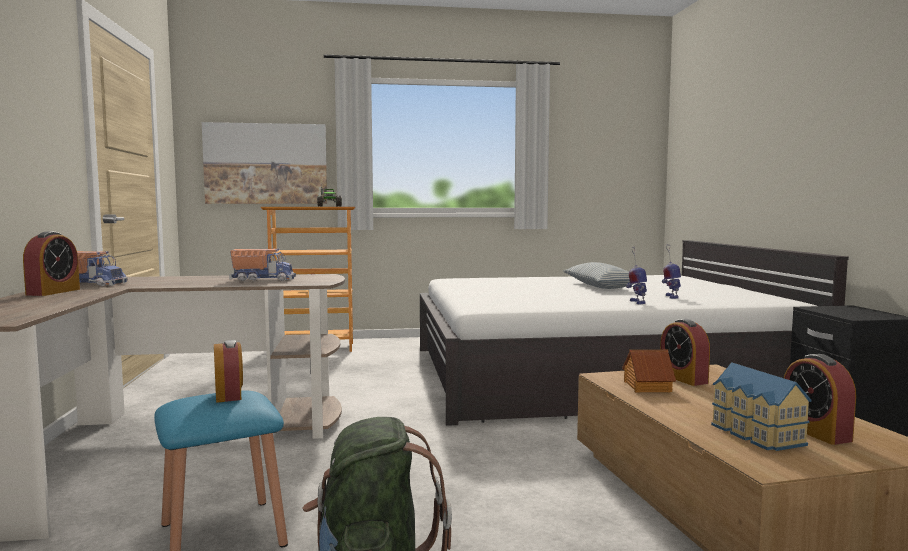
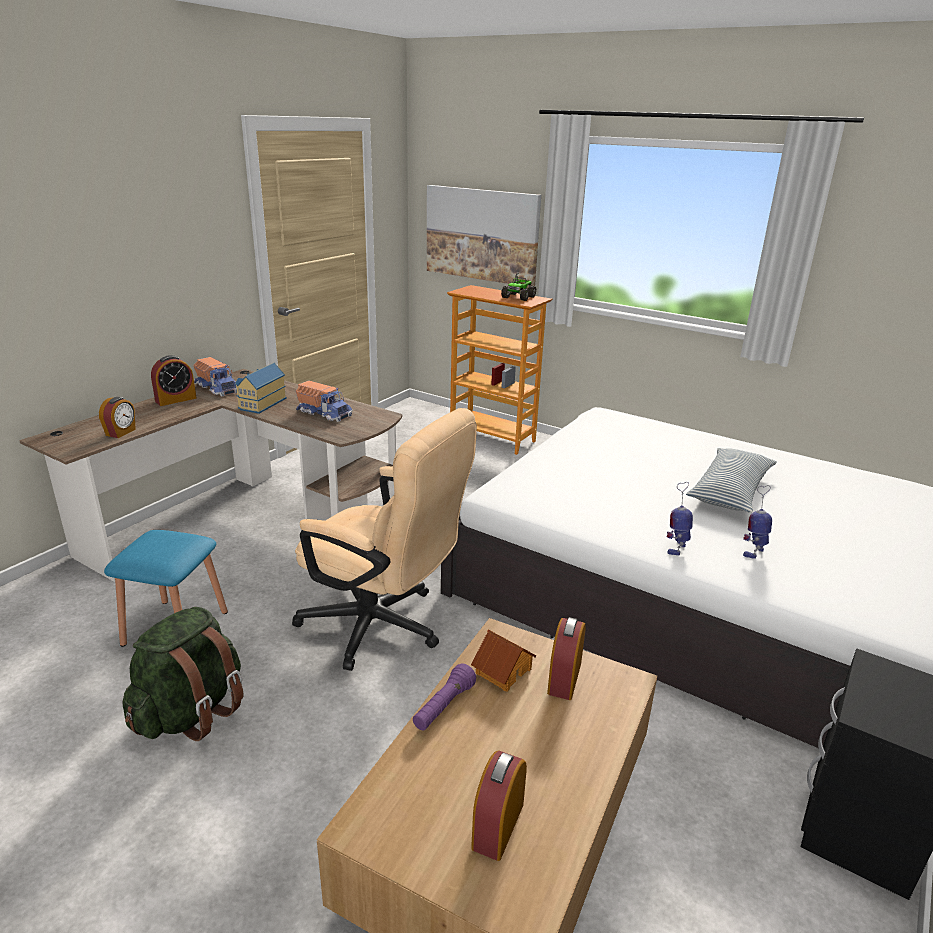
camera: 40 degrees right, 20 degrees up
(229, 396) = (171, 543): alarm clock -> alarm clock (121, 432)
(441, 456) = (383, 627): none -> beige office chair
(659, 409) = (443, 707): none -> purple flashlight
(755, 434) = (440, 790): toy house -> toy house (261, 403)

